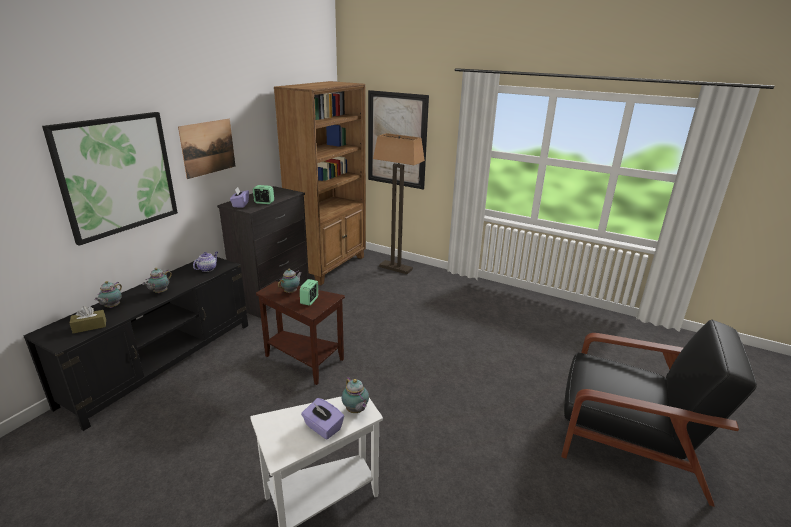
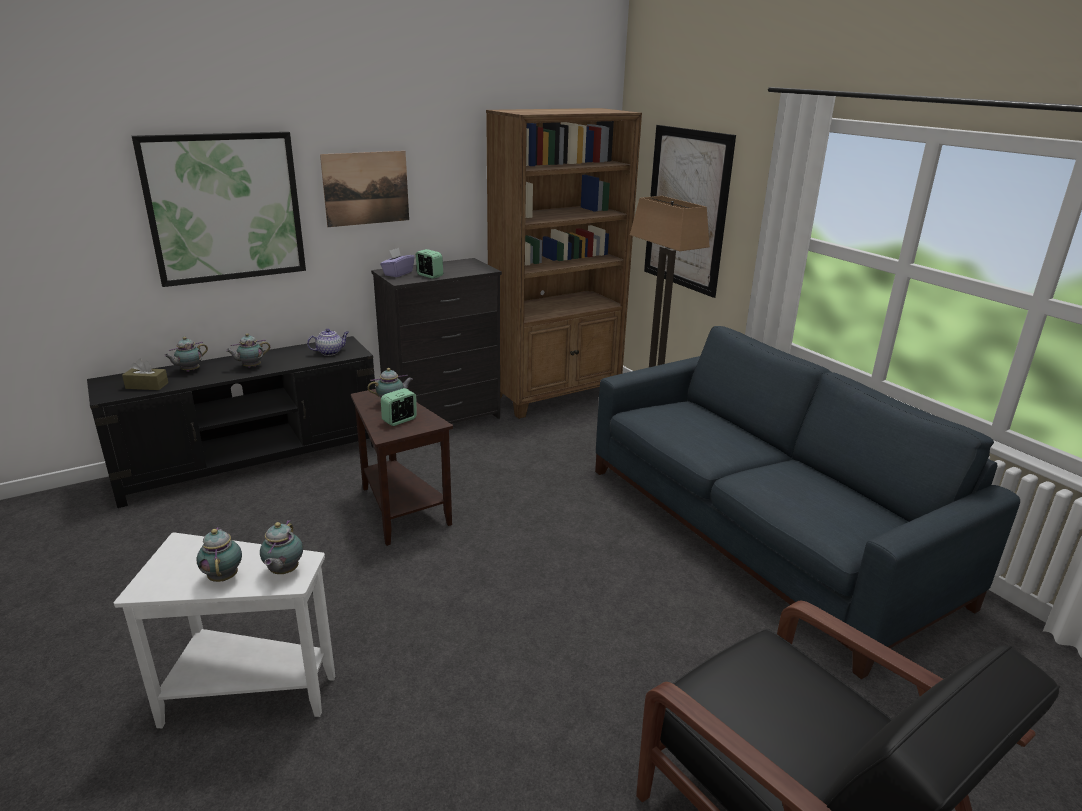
camera: 30 degrees right, 0 degrees up
(322, 428) = (224, 576): purple tissue box -> teapot
(498, 312) = (760, 532): none -> blue sofa

